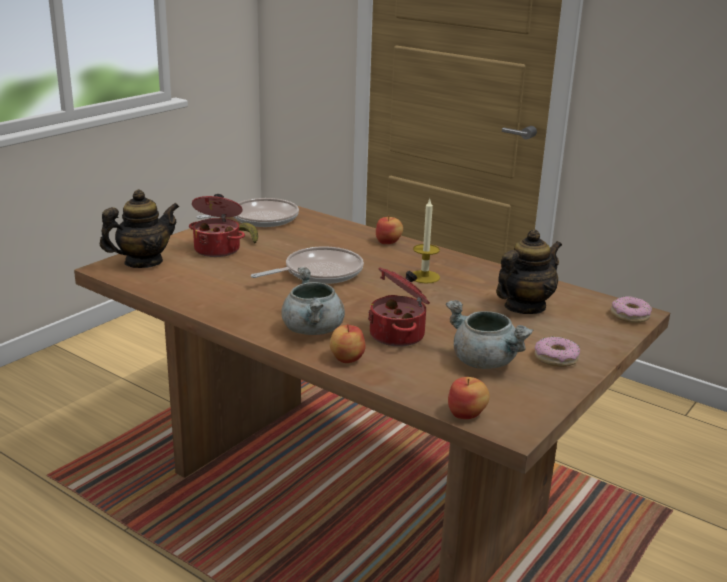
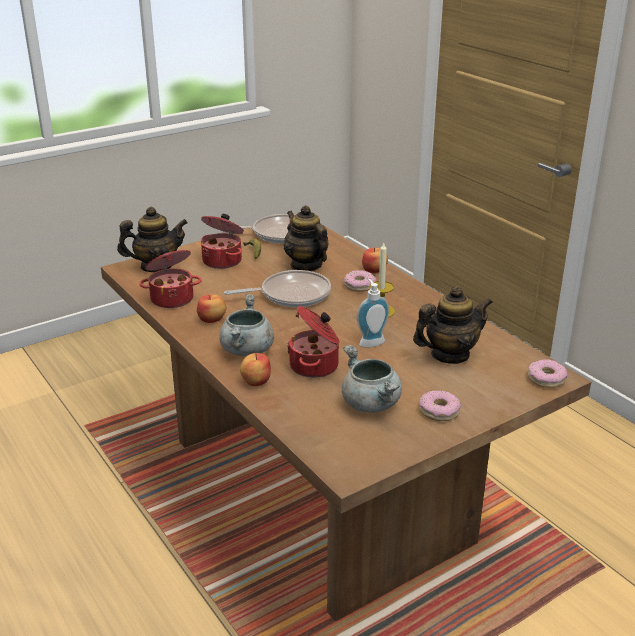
camera: 20 degrees right, 5 degrees up
(186, 291) = (172, 298): none -> cooking pot
(313, 244) = (306, 265): none -> teapot
(384, 257) = (359, 286): none -> donut
(437, 305) = (370, 342): none -> soap dispenser
(467, 414) = (318, 450): apple -> apple (212, 320)

